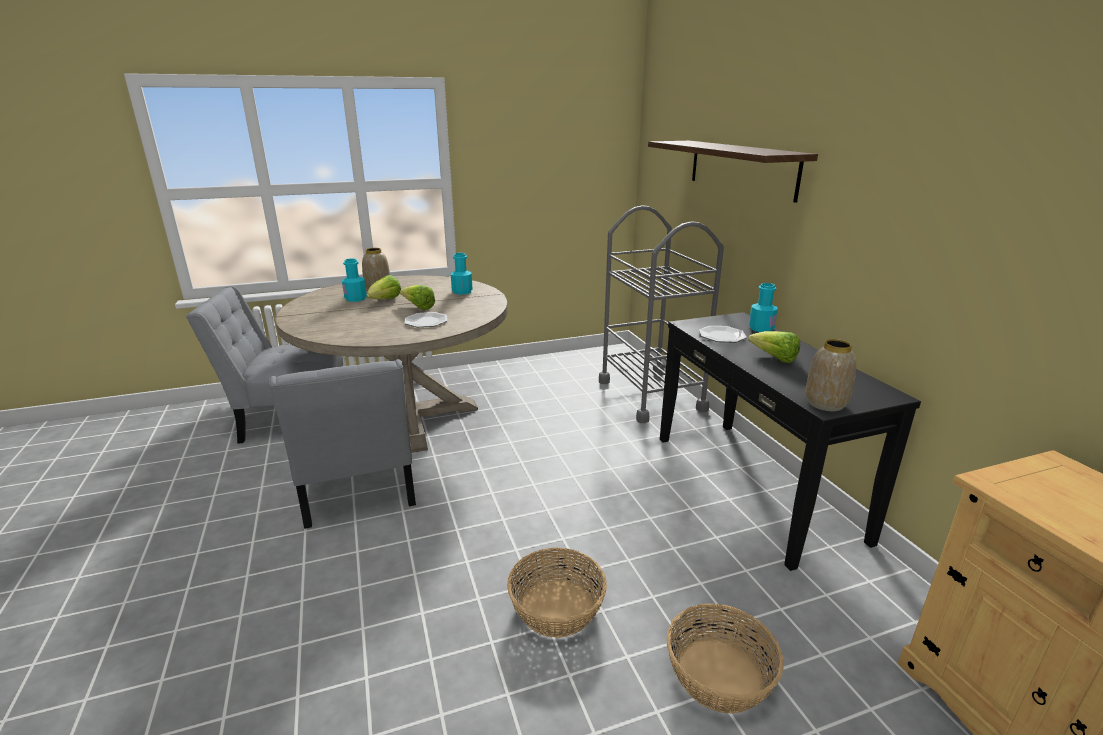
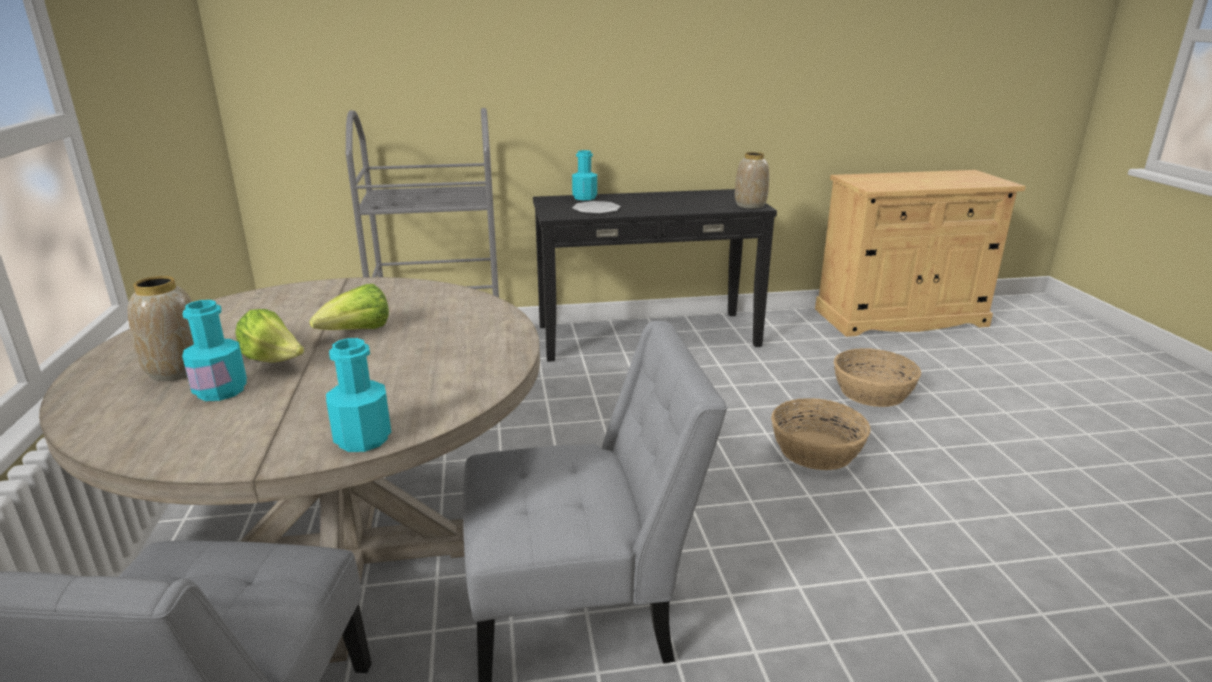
camera: 80 degrees left, 0 degrees up
(426, 321) = (441, 326): plate -> none
(462, 291) = (299, 302): turquoise bottle -> turquoise bottle (363, 439)
(741, 168) = (482, 42): shelf -> none
(774, 358) = (659, 204): lettuce -> none

